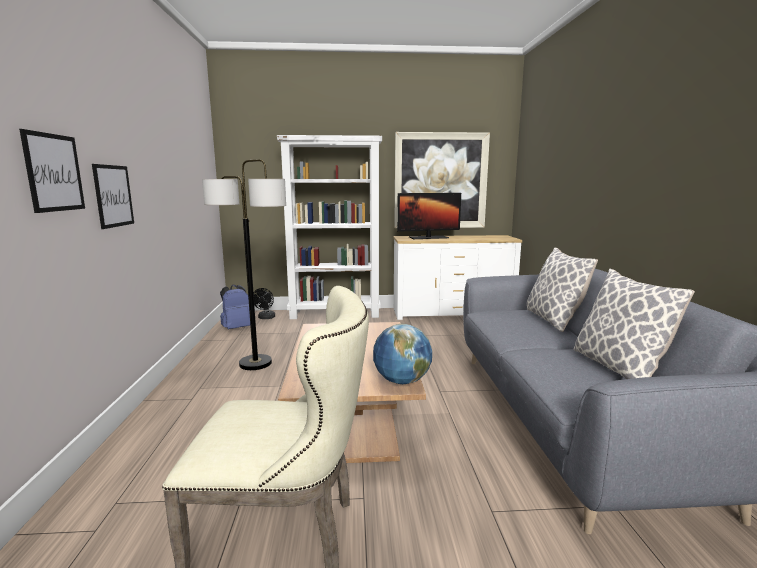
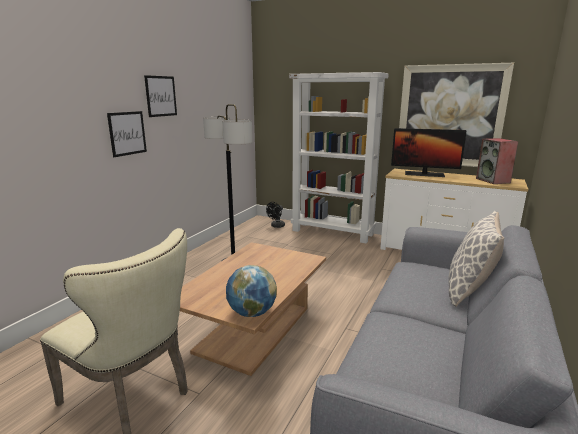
camera: 30 degrees right, 5 degrees up
(54, 172) = (71, 123): picture -> picture (161, 96)
(237, 328) = (249, 231): blue backpack -> none
(489, 237) = (493, 181): none -> speaker
(617, 368) = (454, 365): pillow -> none

